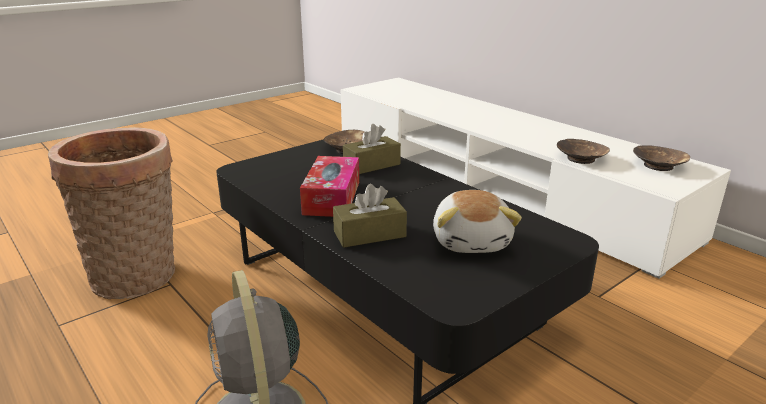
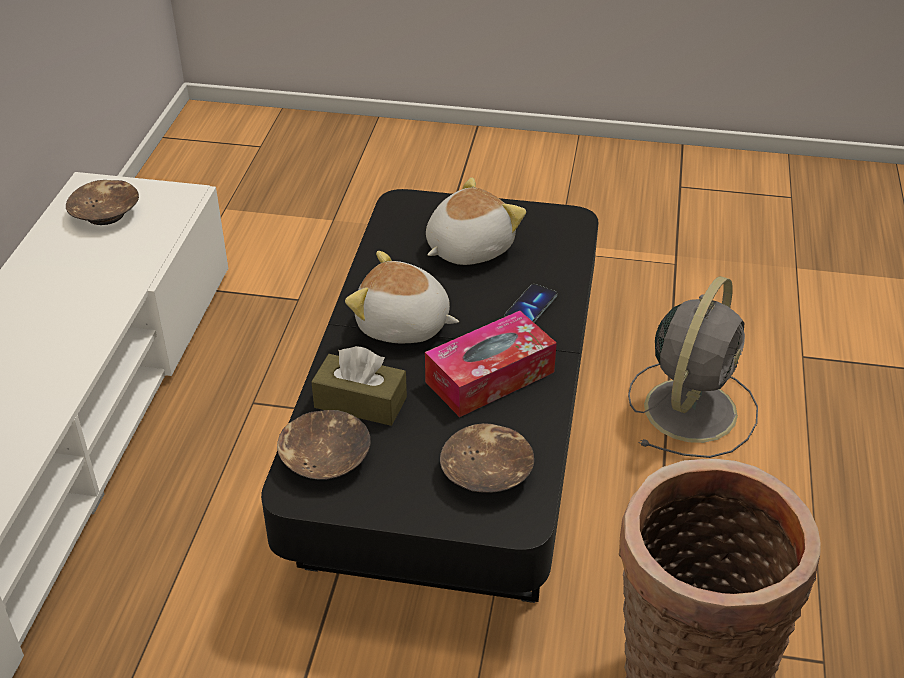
camera: 130 degrees left, 15 degrees up
(369, 234) = (531, 307): brown tissue box -> phone
(415, 192) = (403, 326): none -> plush toy
(581, 159) = (130, 270): brown bowl -> brown bowl (487, 473)

